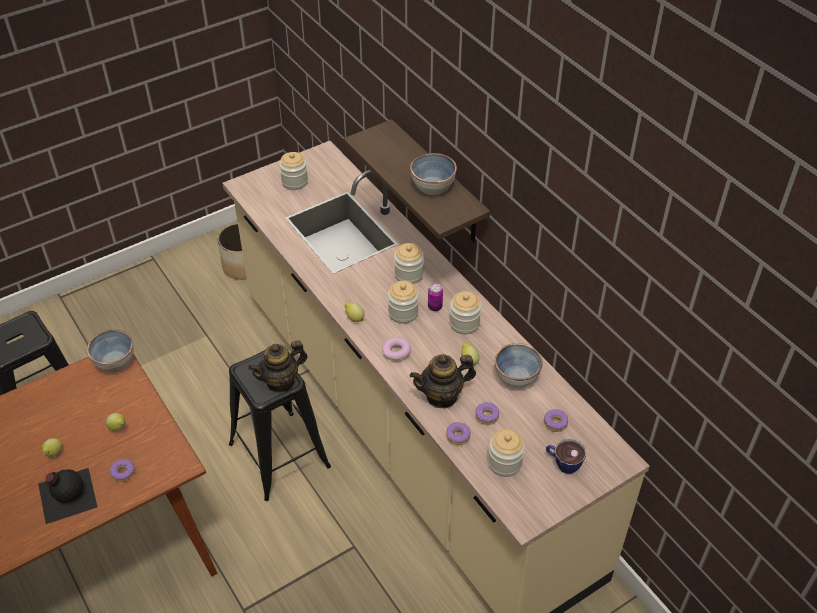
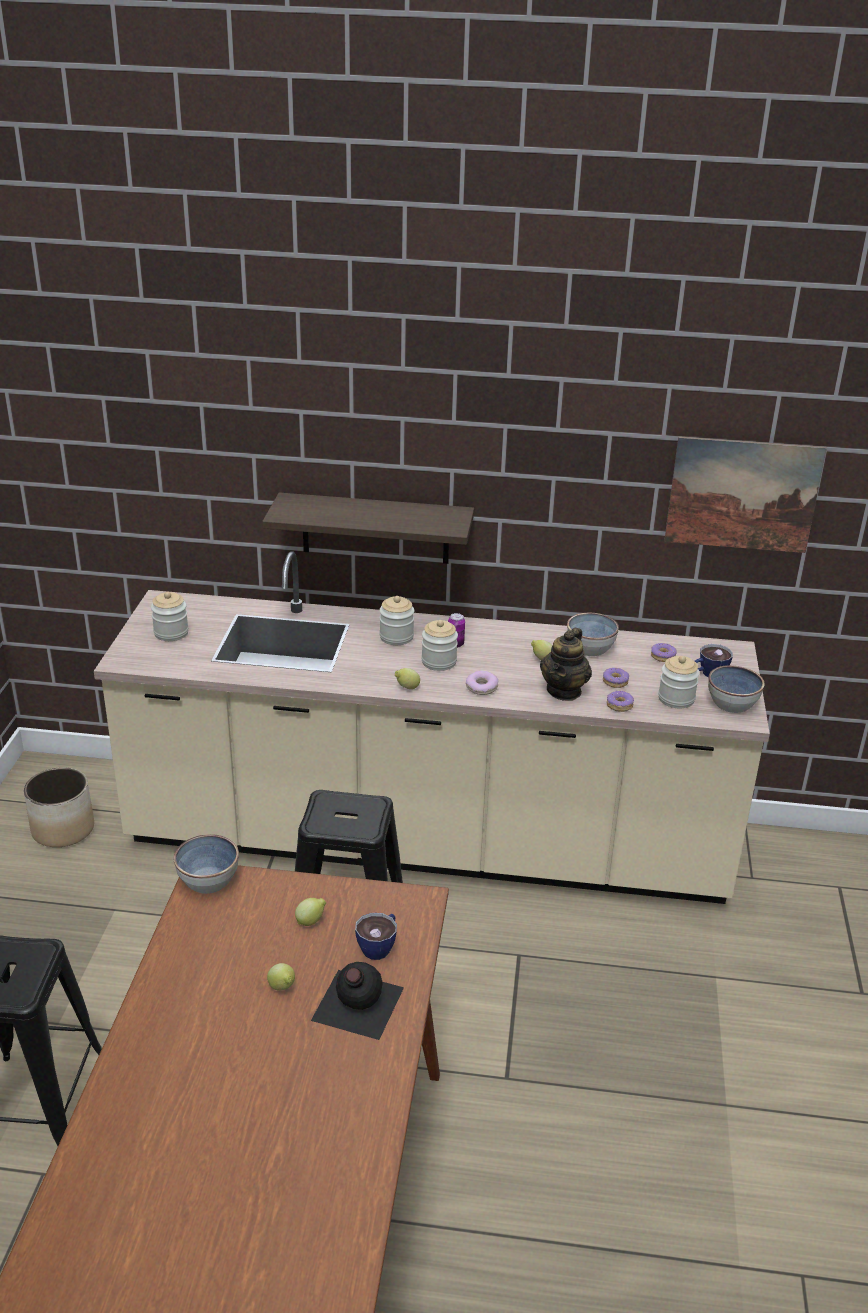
camera: 50 degrees left, 15 degrees down
(123, 473) = (379, 946): donut -> cup
(281, 382) = (367, 809): teapot -> none
(433, 186) = (402, 514): bowl -> bowl (732, 704)
(464, 323) = (496, 641): jar -> none
(660, 338) = (742, 494): none -> picture

